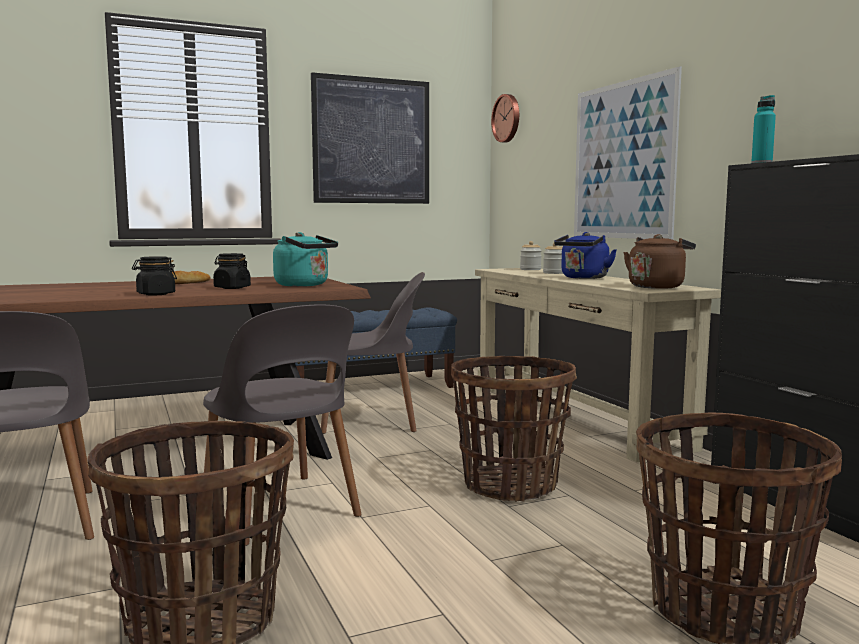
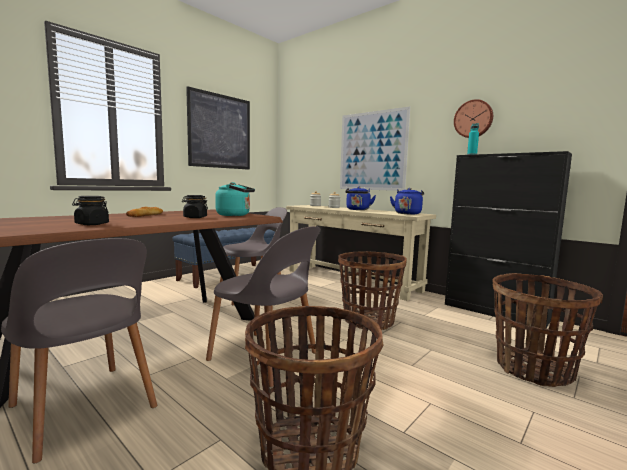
camera: 25 degrees left, 0 degrees up
(155, 294) = (157, 222): black jar -> black jar (92, 224)
(507, 118) = (291, 126): wall clock -> wall clock (473, 119)
(657, 287) = (407, 213): brown kettle -> blue kettle

